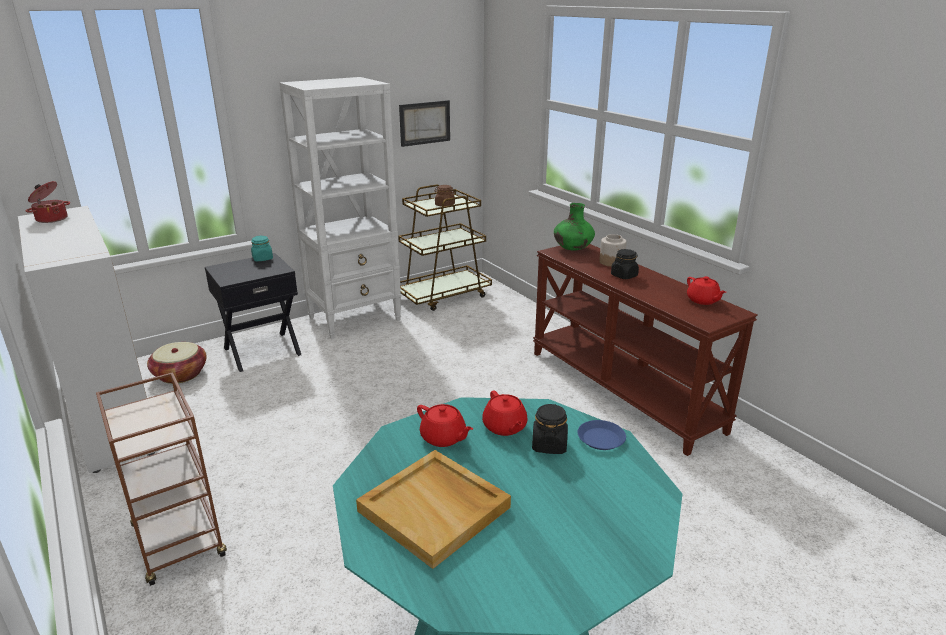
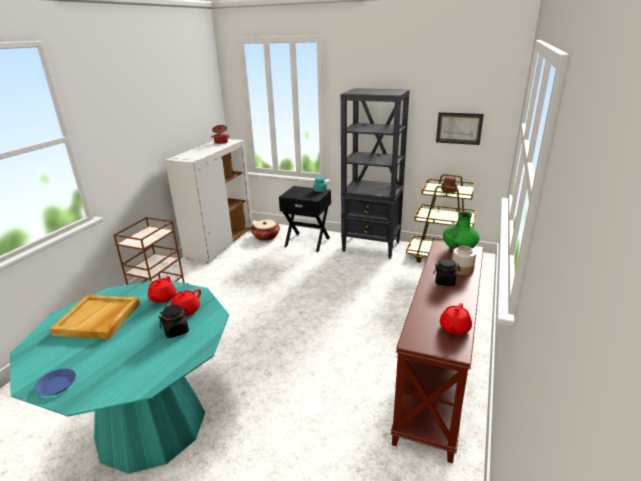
camera: 55 degrees right, 0 degrees up
(355, 318) = (371, 246): white bookcase -> black bookcase
(601, 439) = (195, 346): blue plate -> blue plate (56, 385)

